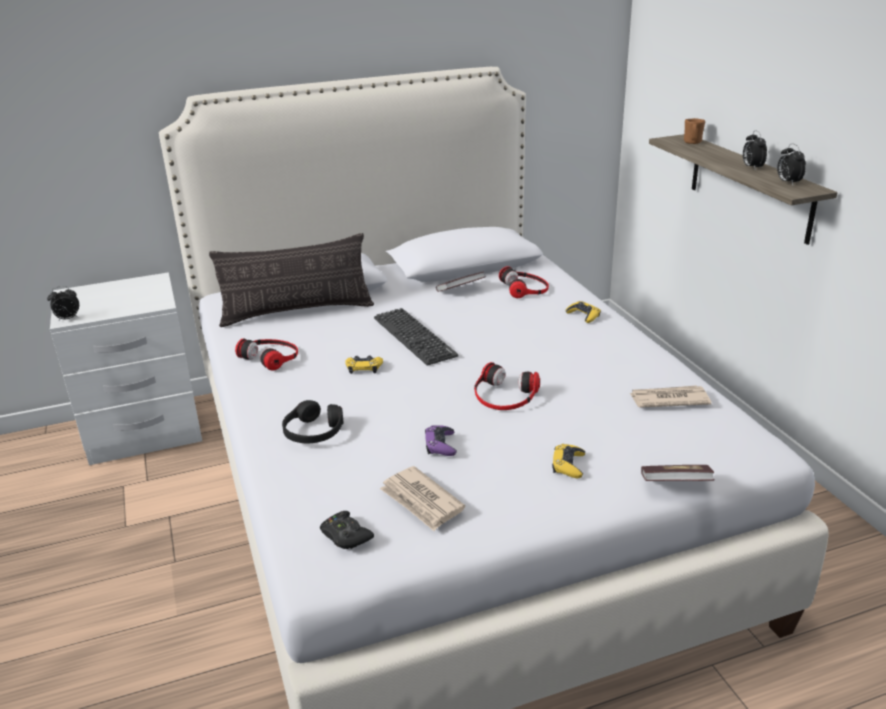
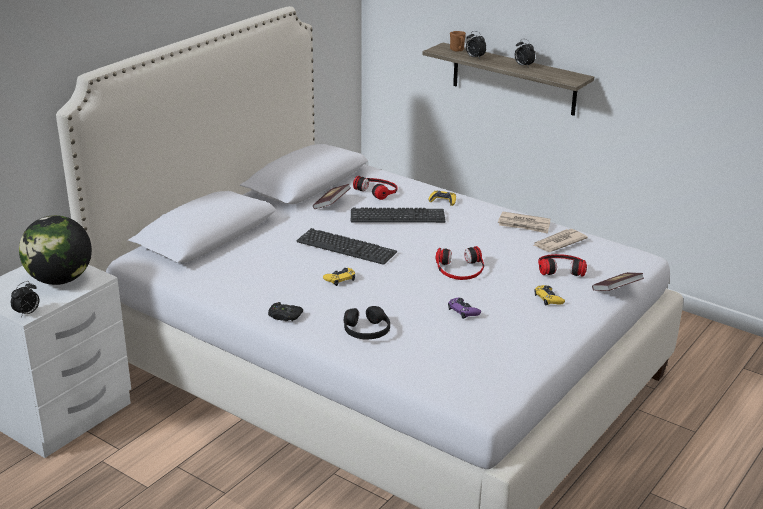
camera: 35 degrees left, 0 degrees up
(132, 298) = (60, 280): none -> globe
(271, 356) = (255, 292): headphones -> headphones (561, 268)
(297, 312) = (223, 253): pillow -> none
(345, 536) = (475, 379): black game controller -> black game controller (284, 316)
(421, 501) = (495, 345): newspaper -> newspaper (524, 225)
(511, 319) = (397, 216): none -> keyboard
(787, 182) = (559, 74): alarm clock -> alarm clock (474, 57)

